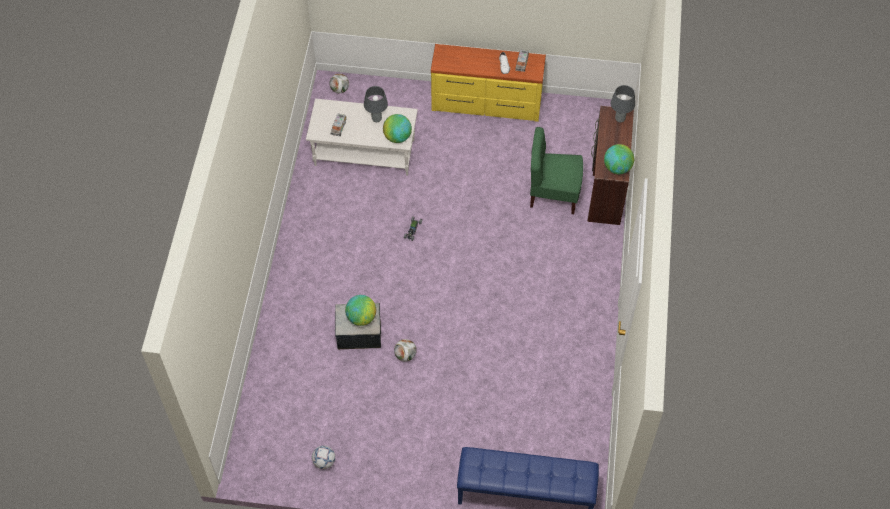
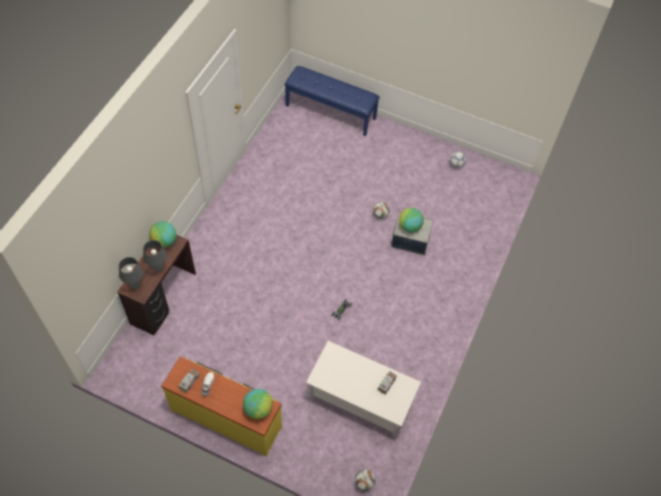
camera: 165 degrees left, 0 degrees up
(377, 119) = (348, 382): grey table lamp -> grey table lamp (158, 268)
(397, 137) = (335, 356): globe -> globe (258, 409)
(553, 194) = (210, 306): green chair -> none

